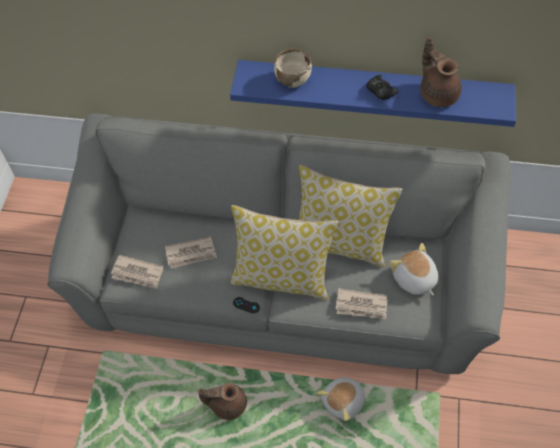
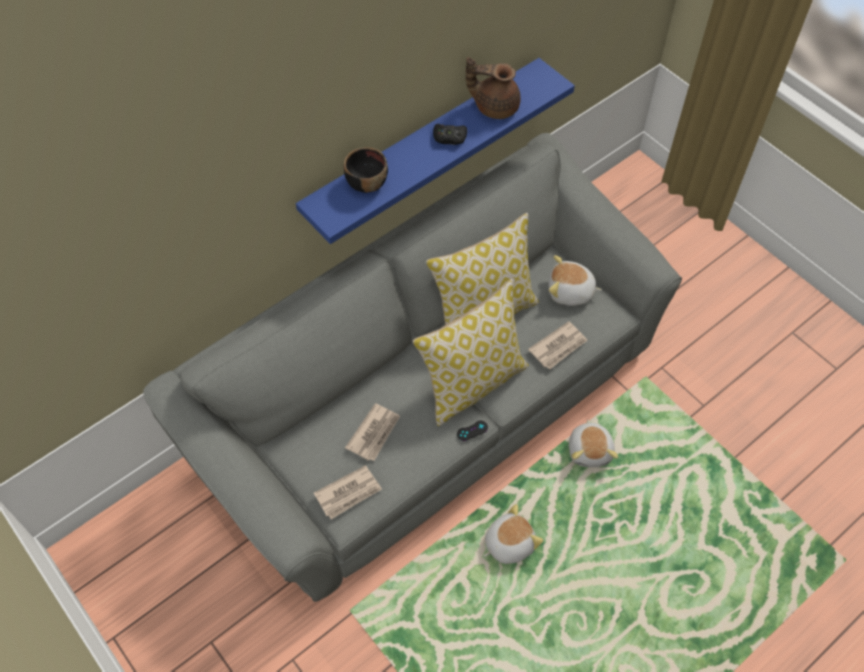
camera: 50 degrees left, 0 degrees up
(227, 404) = (508, 543): brown teapot -> plush toy
(292, 79) = (366, 183): beige bowl -> black bowl

